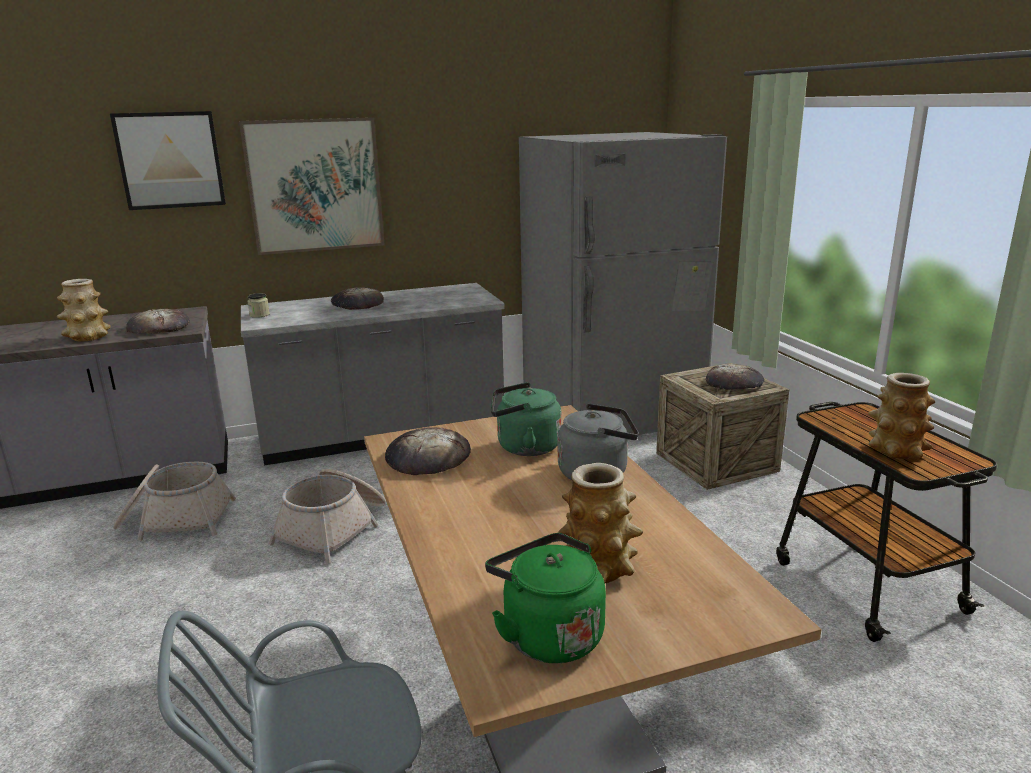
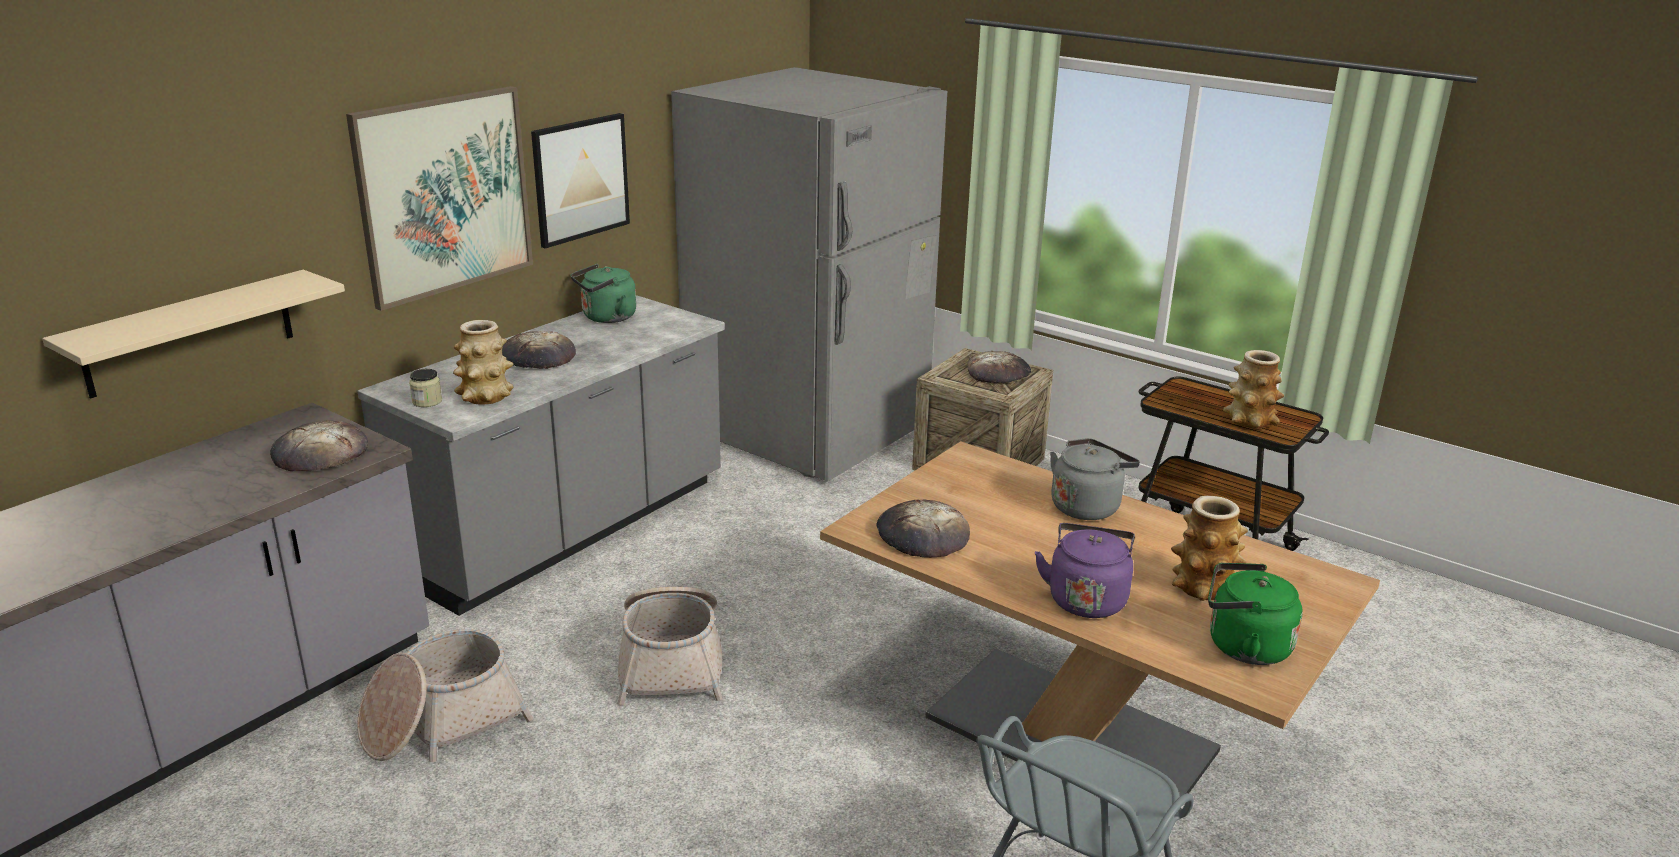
camera: 35 degrees left, 5 degrees up
(88, 337) = (239, 494): vase -> vase (486, 397)
(123, 245) = (189, 333): none -> beige shelf
(170, 160) = (254, 188): picture -> picture (580, 179)
(471, 541) = (1086, 599): none -> purple kettle
(524, 447) = (991, 499): green kettle -> green kettle (606, 318)

